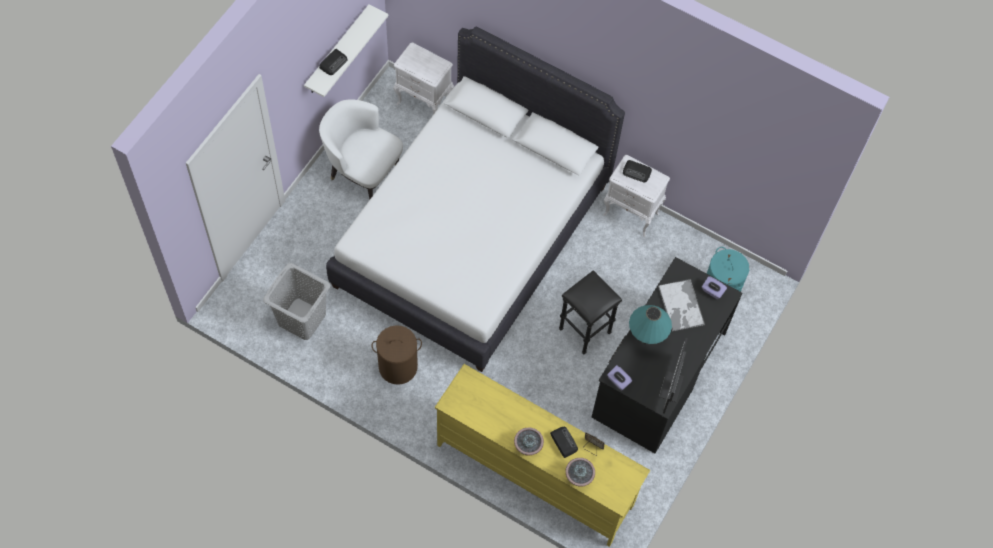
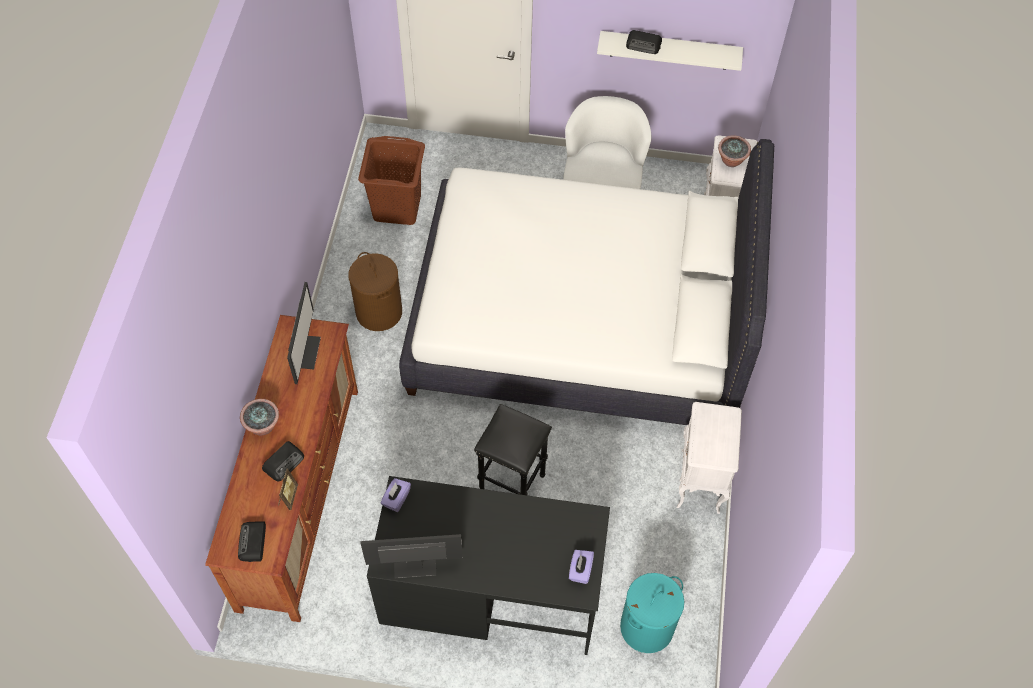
camera: 70 degrees right, 5 degrees down
(302, 318) = (397, 207): grey laundry basket -> brown laundry basket
(476, 400) = (305, 351): none -> monitor
(535, 474) = (300, 496): yellow dresser -> brown dresser
(579, 477) = (242, 496): potted plant -> potted plant (731, 161)
(637, 172) = (721, 429): radio -> radio (253, 543)
(646, 338) = (472, 511): turquoise table lamp -> none
(681, 306) = (539, 538): tray -> none

